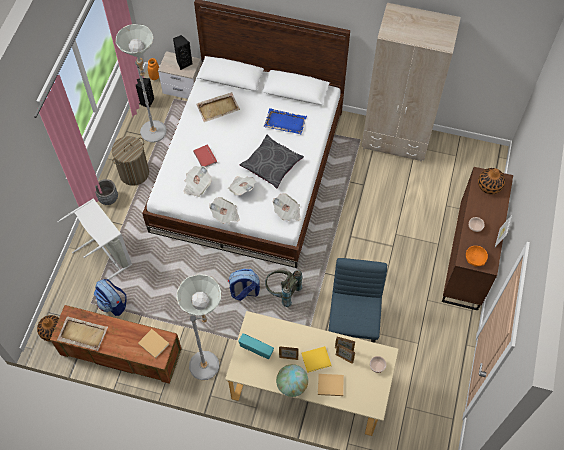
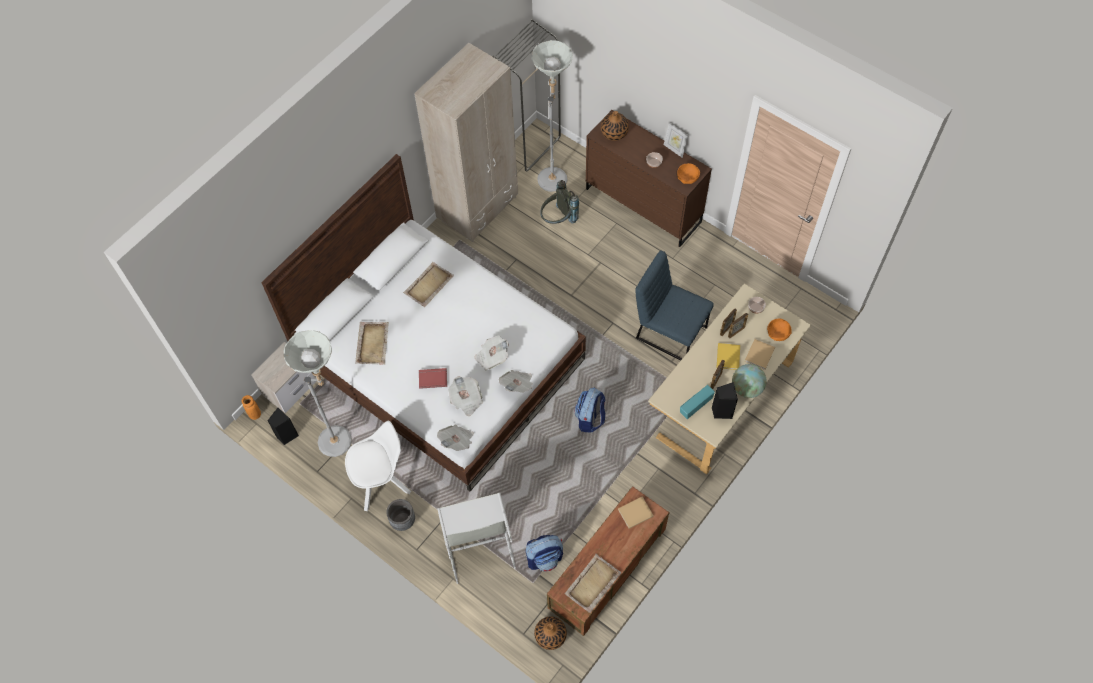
camera: 65 degrees left, 0 degrees up
(134, 173) = (382, 481): laundry basket -> white chair
(183, 63) = (280, 361): black speaker -> black speaker (721, 411)
(211, 364) = (660, 480): grey floor lamp -> grey floor lamp (553, 174)
(271, 164) = (476, 318): grey pillow -> none
(282, 292) = (607, 382): grey backpack -> grey backpack (558, 220)
(284, 122) = (428, 285): blue tray -> beige tray
(287, 212) = (542, 325): newspaper -> newspaper (457, 441)
(359, 393) = (777, 333): none -> orange bowl
(477, 153) = (531, 147): none -> grey clothes rack

